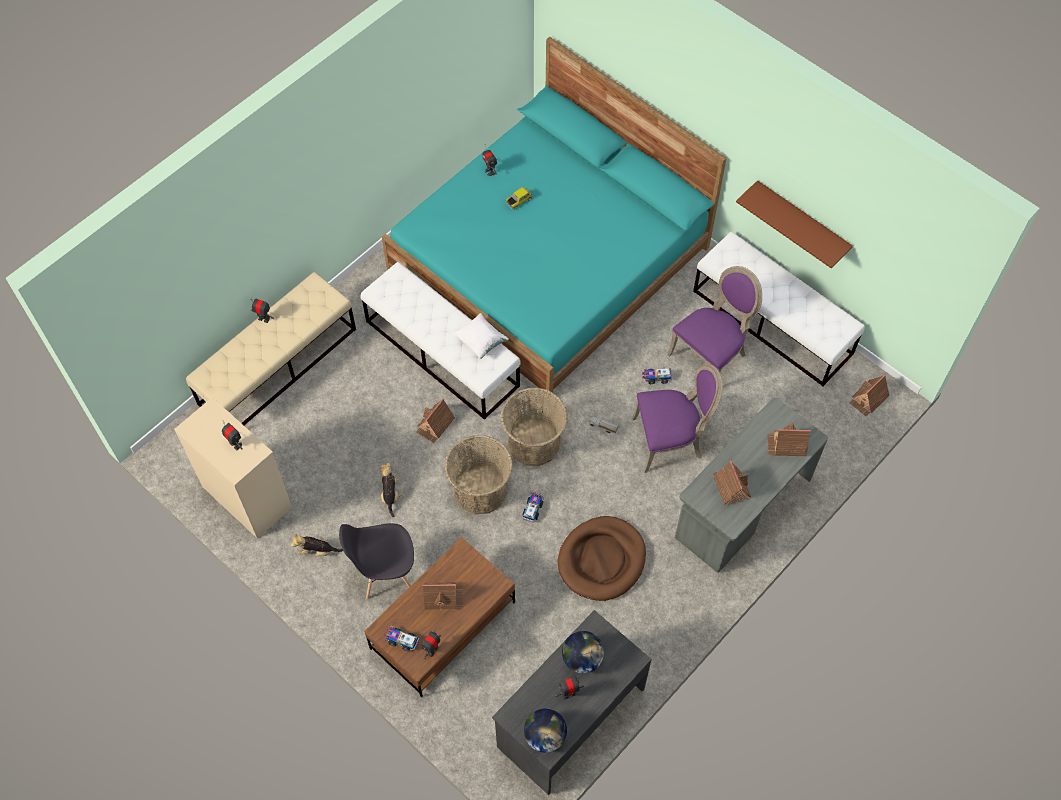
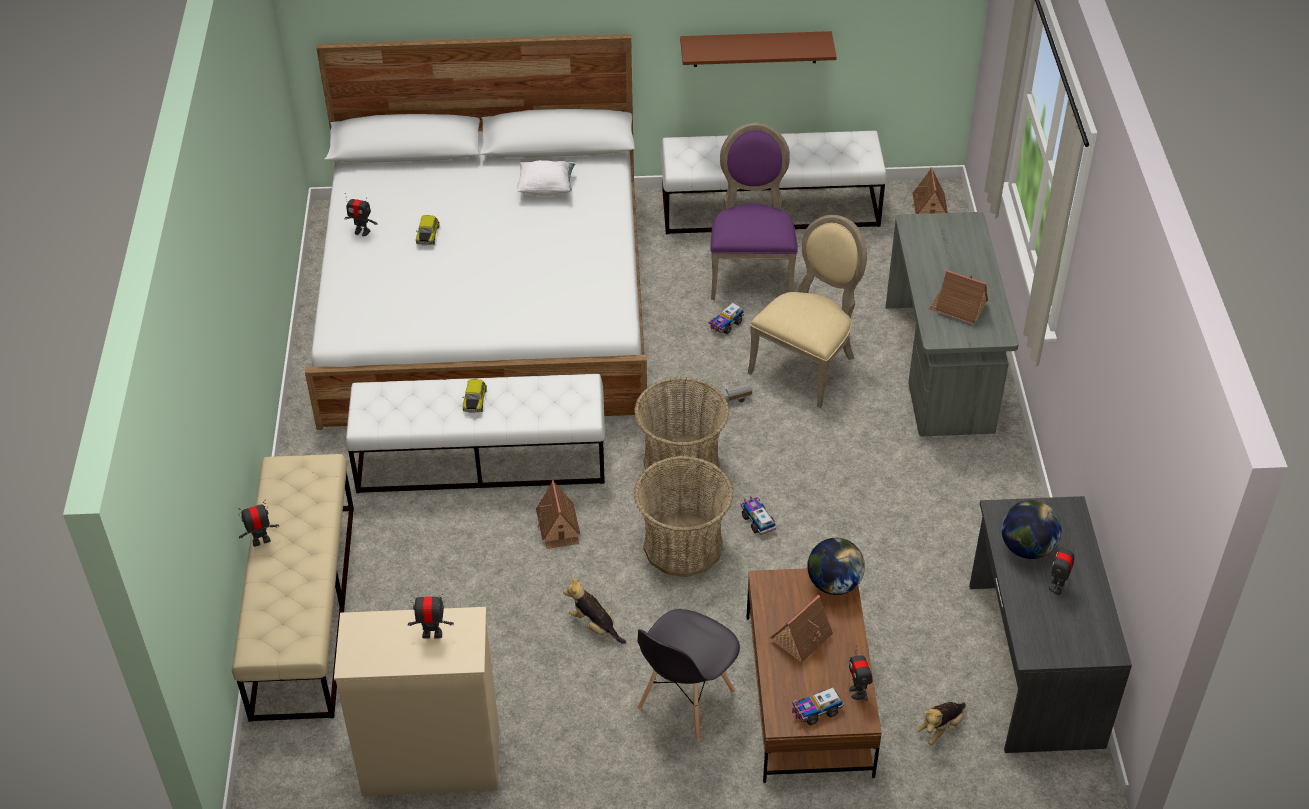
camera: 45 degrees left, 15 degrees down
(317, 551) = (583, 743): plush toy -> plush toy (940, 728)
(440, 322) = (474, 400): none -> toy car
(481, 342) = (542, 386): white pillow -> white pillow (546, 188)
(545, 736) = (1087, 640): globe -> globe (834, 584)
(549, 258) = (486, 301): turquoise bed -> white bed
(602, 560) = (880, 509): brown dog bed -> none
(670, 440) = (807, 364): purple chair -> beige chair
(786, 445) = (957, 242): toy house -> none

